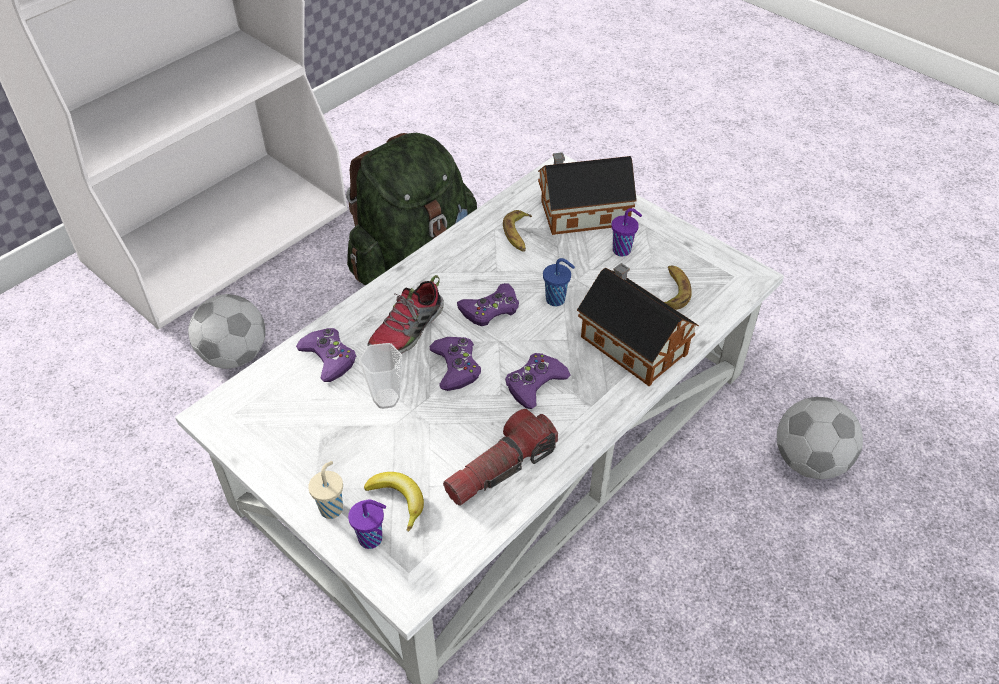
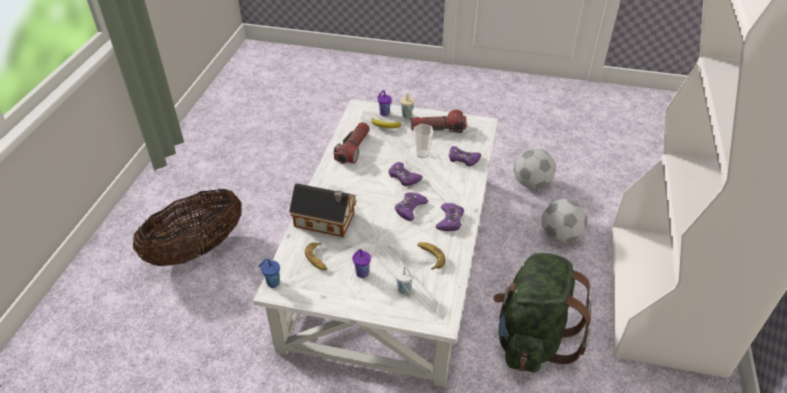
camera: 150 degrees right, 5 degrees down
(306, 442) = (438, 129): none -> flashlight
(408, 330) = (440, 183): shoe -> none
(535, 384) = (362, 184): purple game controller -> purple game controller (450, 220)
(556, 300) = (379, 227): blue cup -> blue cup (272, 283)
(580, 213) = (404, 290): toy house -> white cup
(809, 461) = (220, 315): football -> football (531, 183)
(835, 610) = (197, 249): none -> basket

